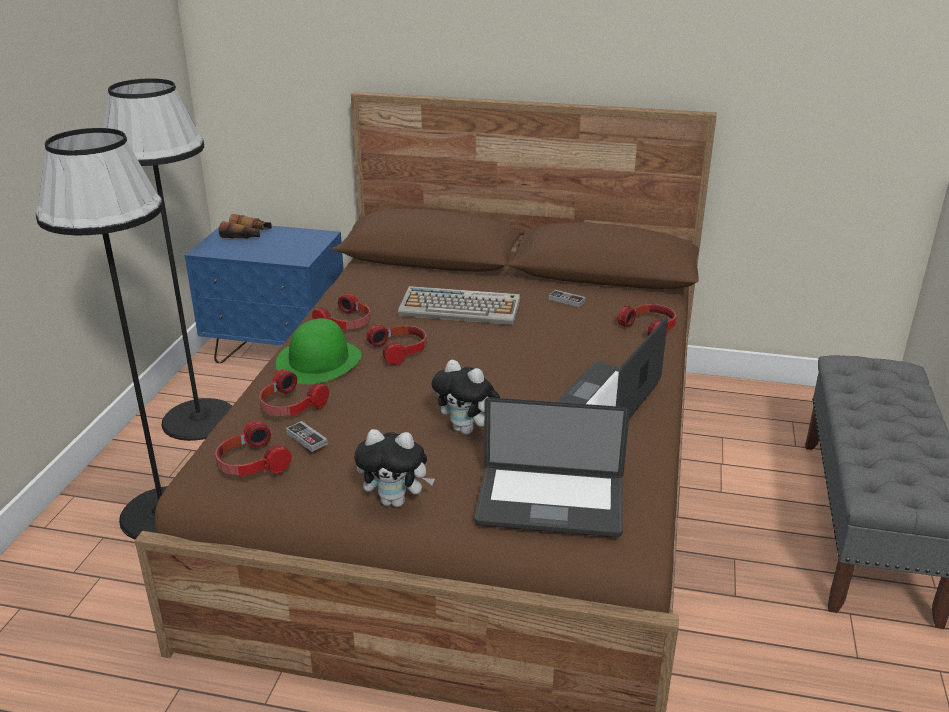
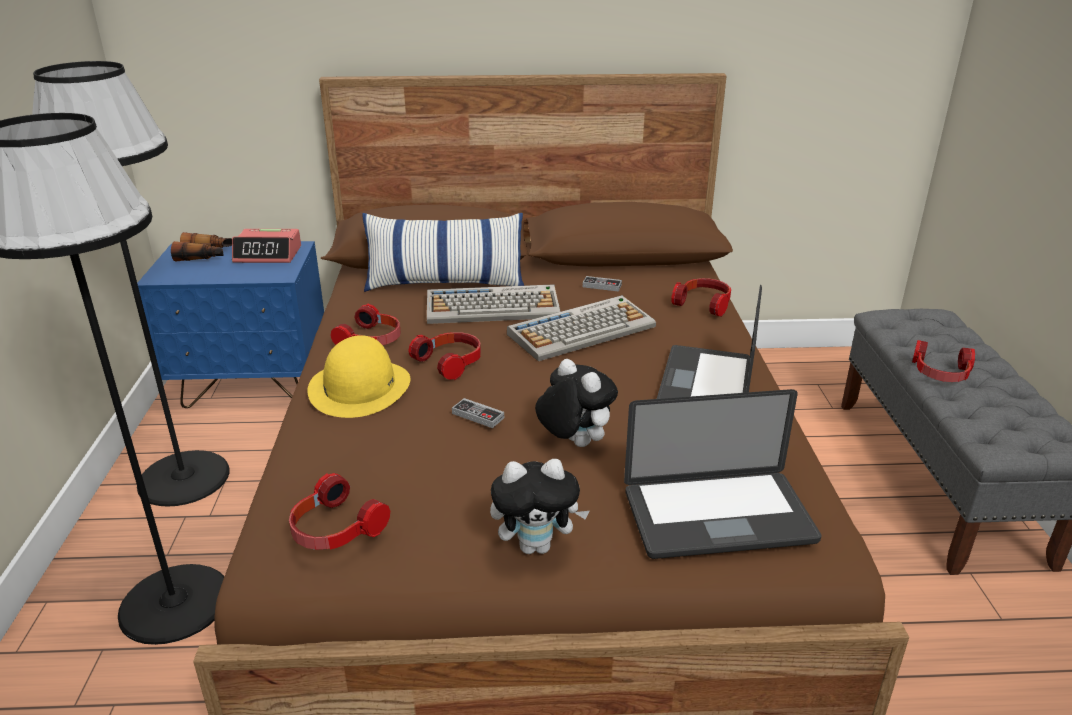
camera: 15 degrees left, 0 degrees up
(290, 406) = (352, 448): headphones -> headphones (940, 373)
(298, 240) = (268, 254): none -> alarm clock
(306, 438) = (393, 485): game controller -> game controller (478, 415)
(319, 361) = (359, 387): green hat -> yellow hat
(430, 282) = (445, 283): none -> pillow
(467, 429) = (573, 443): plush toy -> plush toy turned 150 degrees counterclockwise
(525, 337) = (582, 330): none -> keyboard

